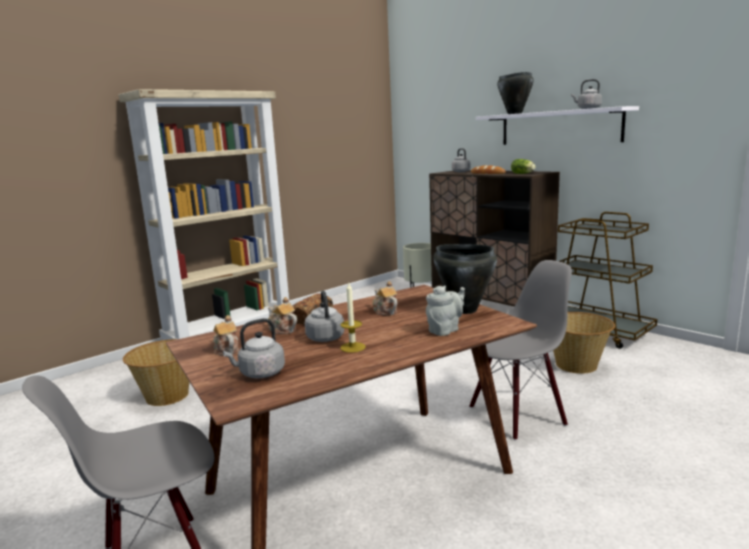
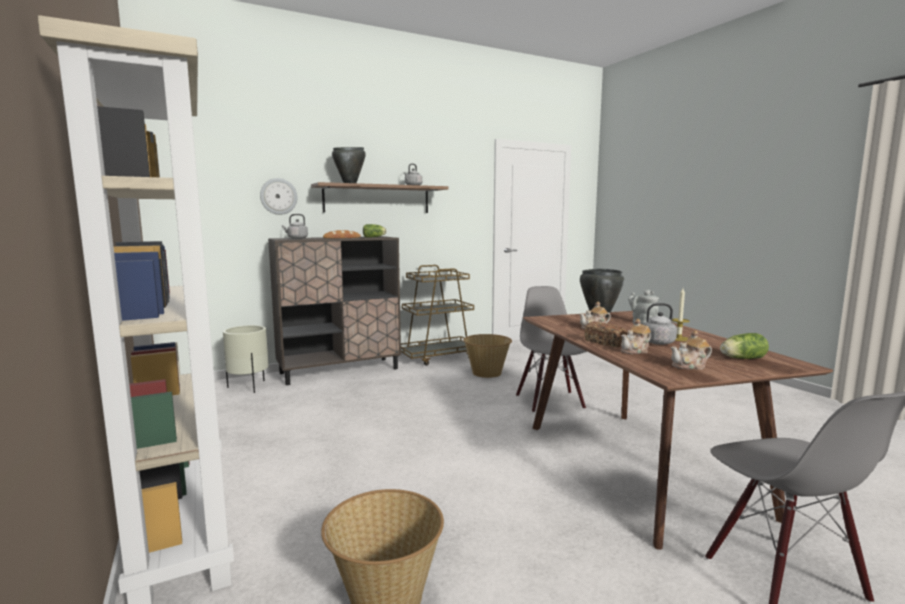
camera: 75 degrees left, 5 degrees down
(260, 373) = (741, 358): grey kettle -> lettuce
(469, 130) = (278, 196): none -> wall clock
(559, 127) = (377, 199): white shelf -> brown shelf

